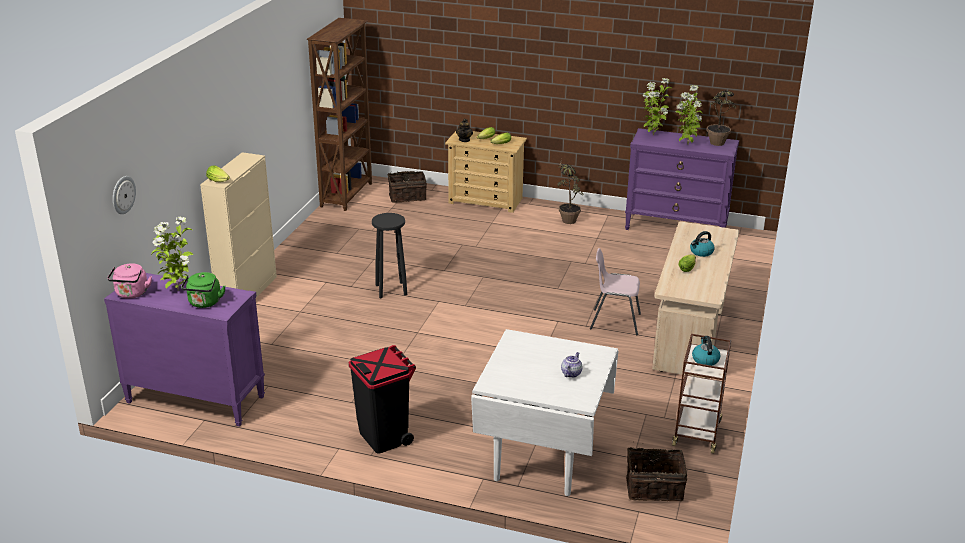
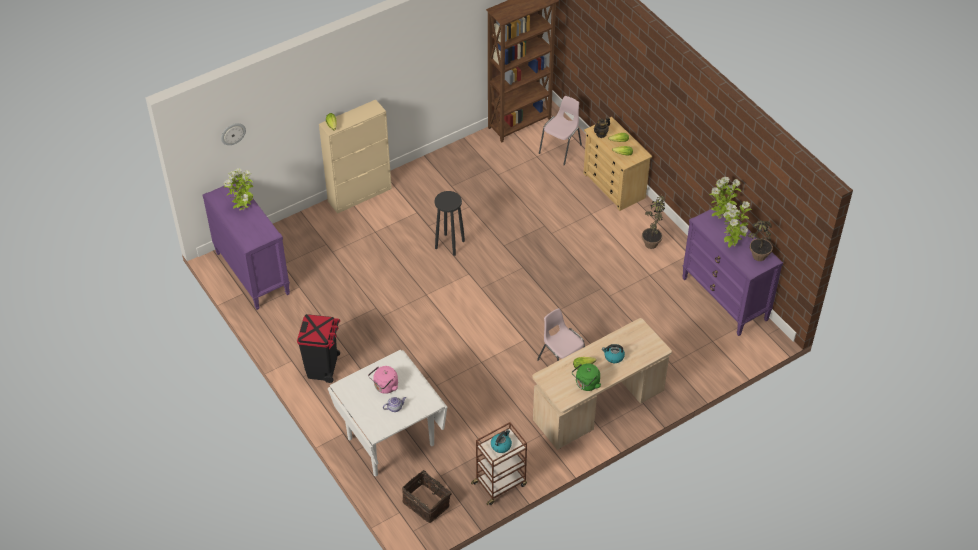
camera: 40 degrees right, 20 degrees up
(131, 294) = (218, 199): pink kettle -> pink kettle (385, 387)
(204, 303) = (247, 230): green kettle -> green kettle (586, 384)
(407, 196) = (561, 149): basket -> pink chair

